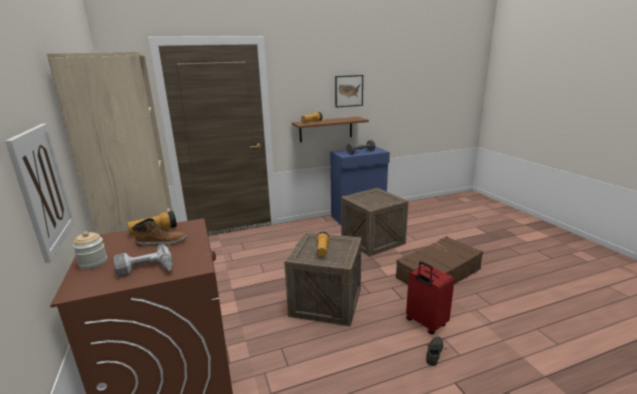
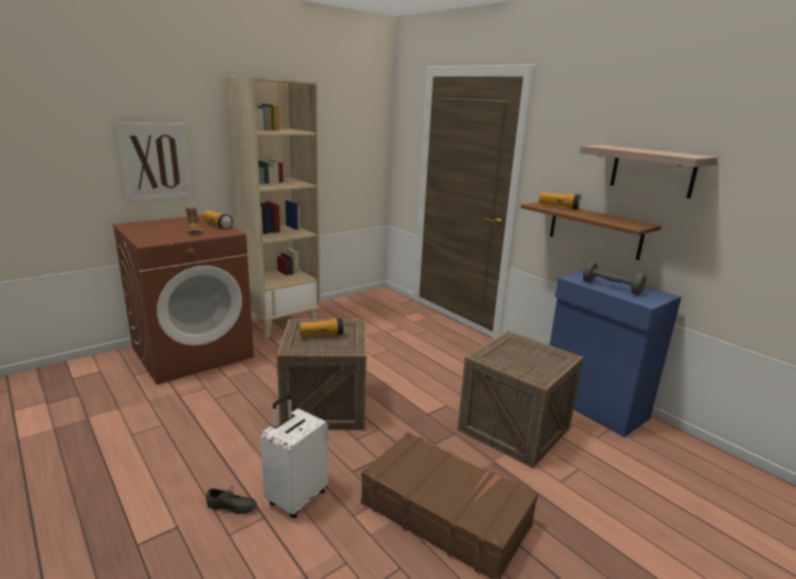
camera: 70 degrees right, 0 degrees up
(93, 263) = (164, 222): jar -> none
(146, 269) = (149, 232): power drill -> none
(349, 91) = (652, 171): picture -> shelf
(425, 323) = (296, 497): red suitcase -> white suitcase

